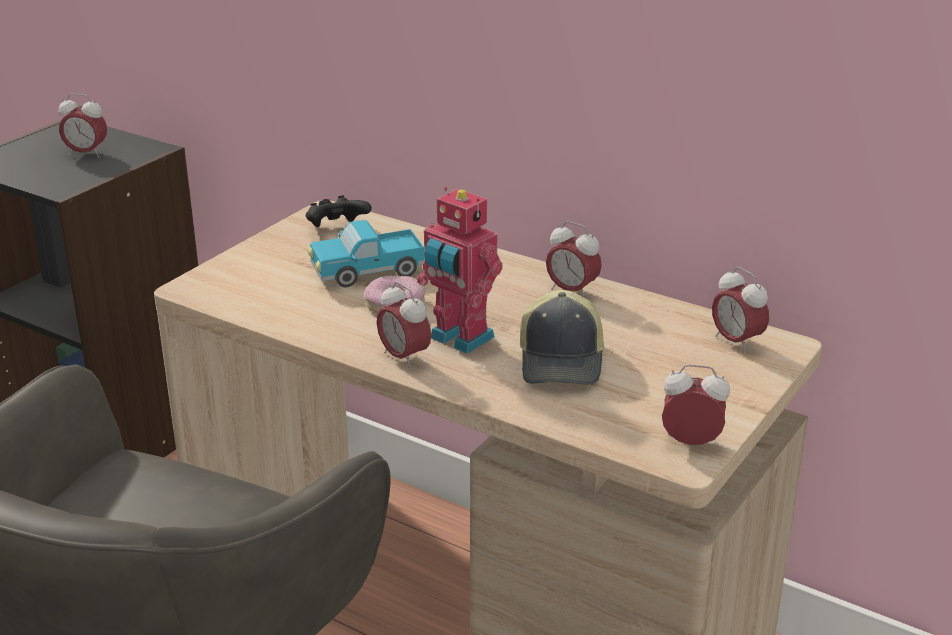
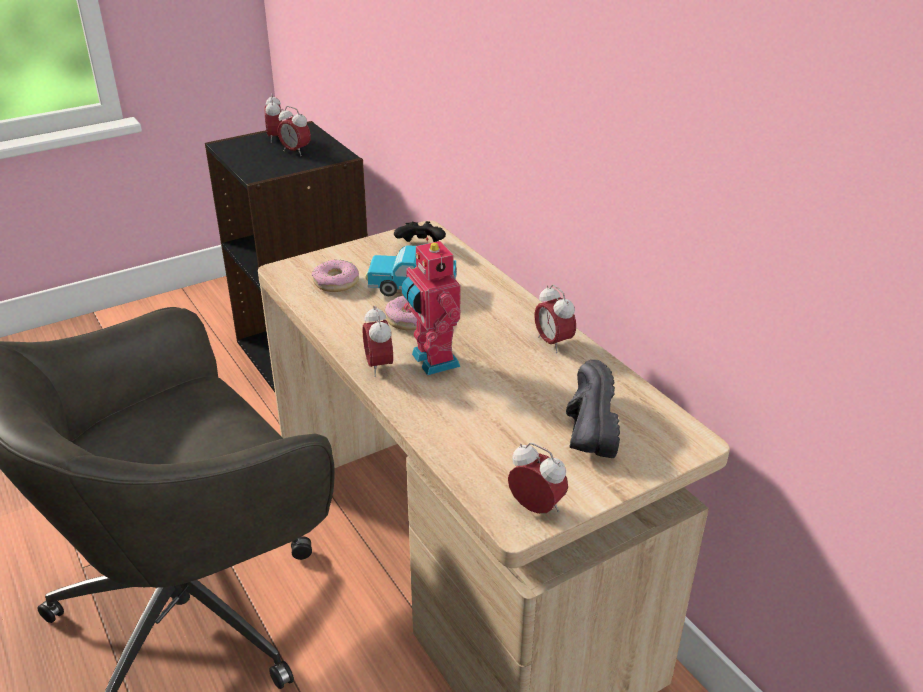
camera: 25 degrees right, 5 degrees up
(270, 286) = (336, 282): none -> donut
(563, 361) = (494, 402): cap -> none
(670, 358) = (584, 425): none -> black shoe
(736, 342) = (653, 426): alarm clock -> alarm clock (276, 138)

